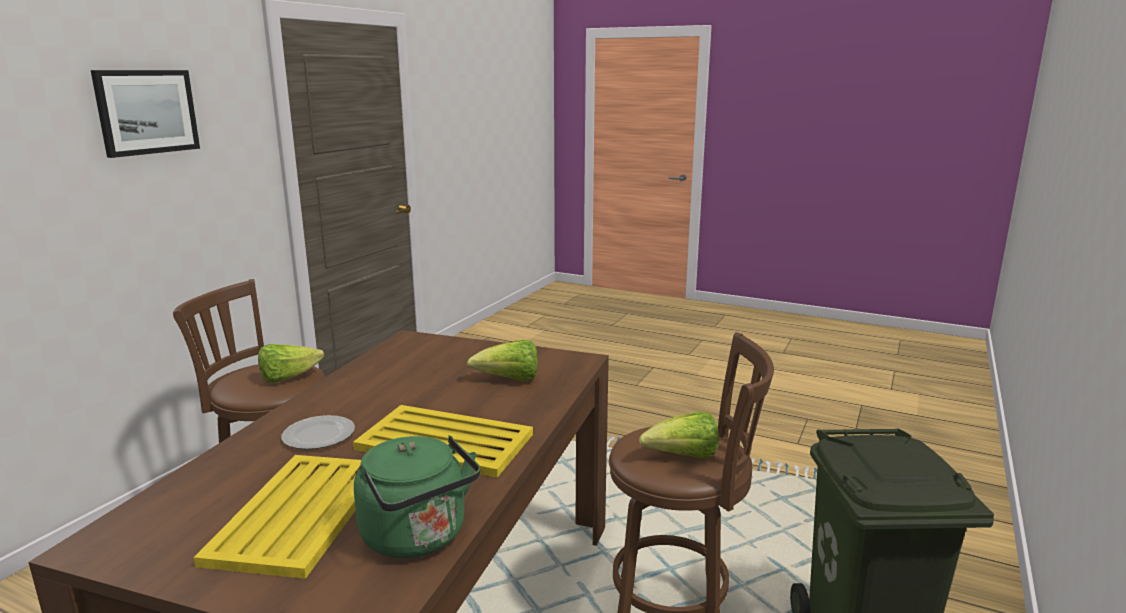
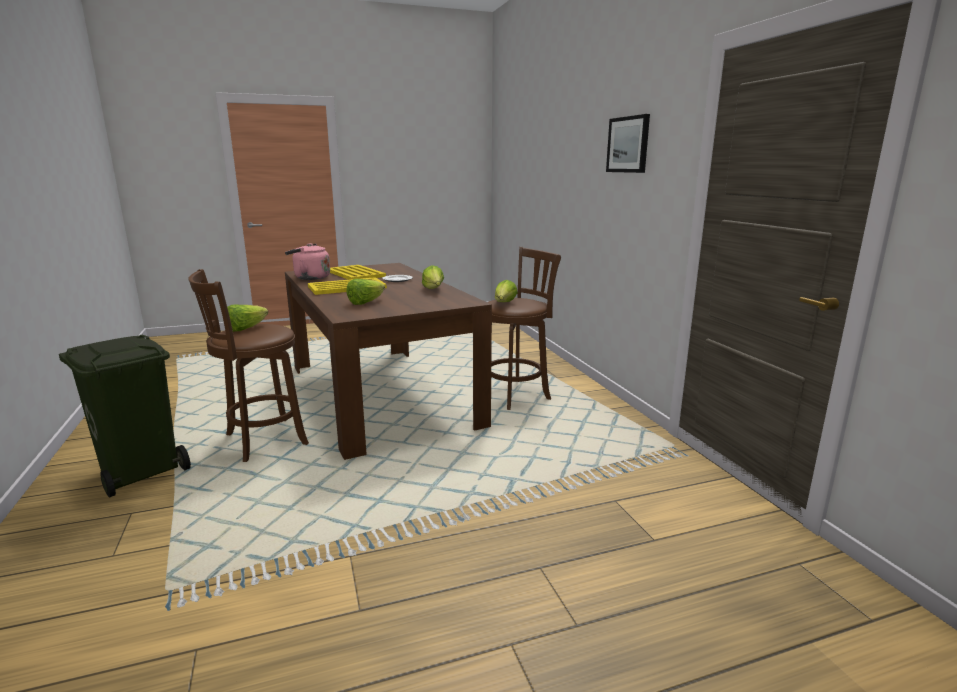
camera: 135 degrees right, 0 degrees up
(368, 378) = (434, 290): none -> lettuce
(418, 538) = (310, 278): green kettle -> pink kettle

